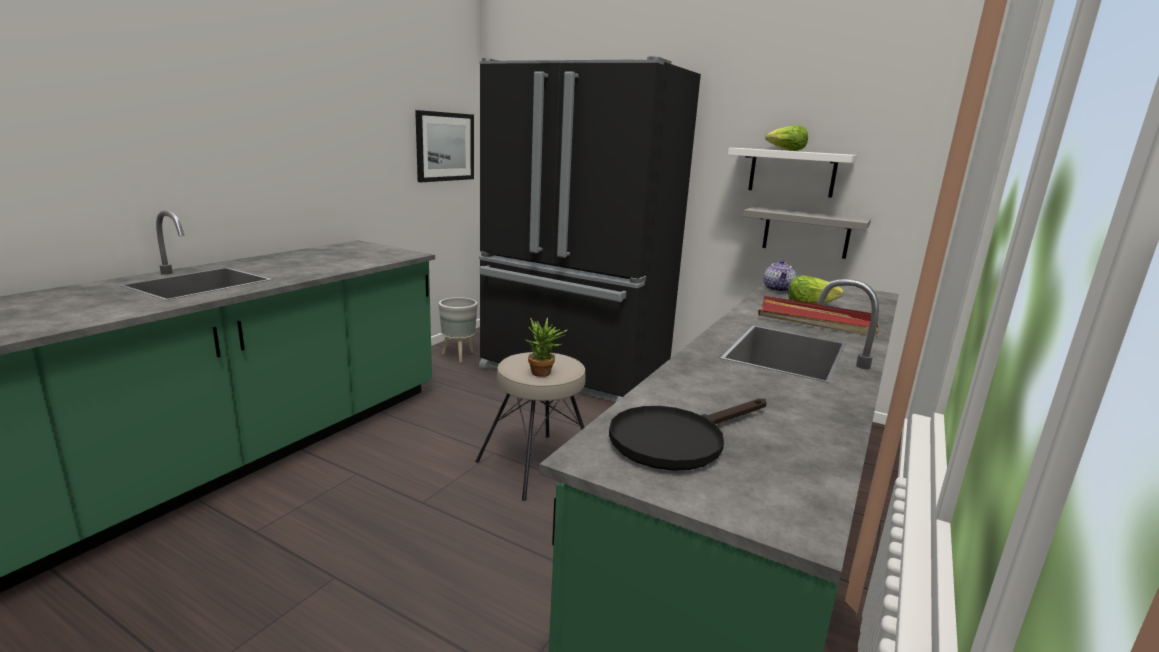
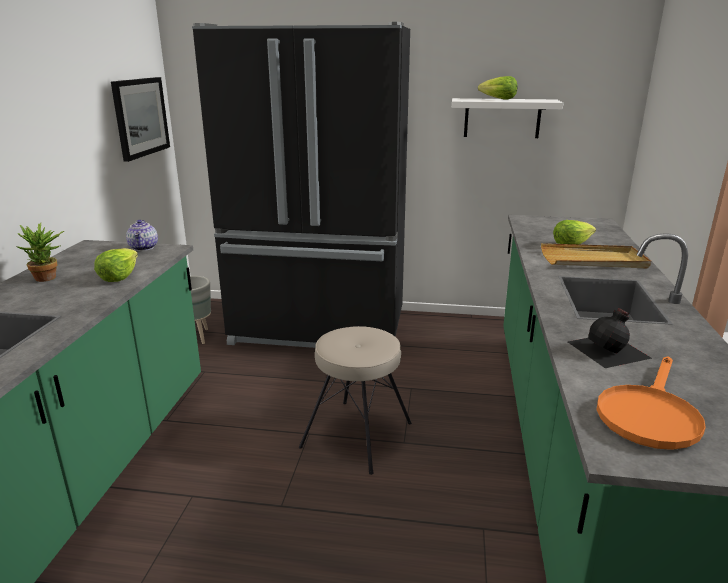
camera: 20 degrees left, 5 degrees up
(348, 264) = (119, 276): none -> lettuce
(544, 374) = (371, 353): potted plant -> potted plant (49, 278)
(677, 439) = (648, 414): black frying pan -> orange frying pan
(716, 386) = (609, 350): none -> black bottle
(778, 289) = (531, 231): teapot -> teapot (144, 248)
(806, 232) = (517, 171): grey shelf -> none
(816, 320) = (593, 260): red tray -> beige tray

